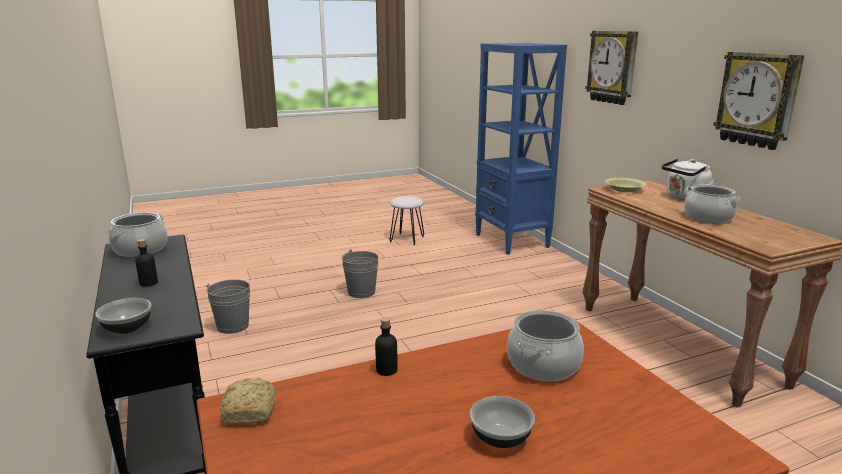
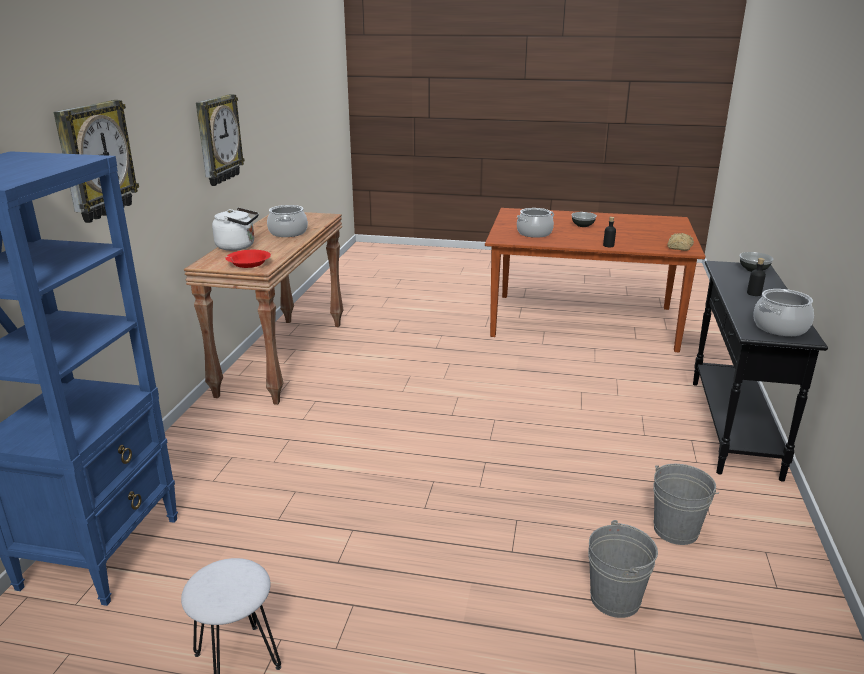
camera: 145 degrees left, 5 degrees up
(361, 292) = (472, 527): grey bucket -> grey bucket (615, 599)
(624, 190) = (249, 264): yellow bowl -> red bowl

